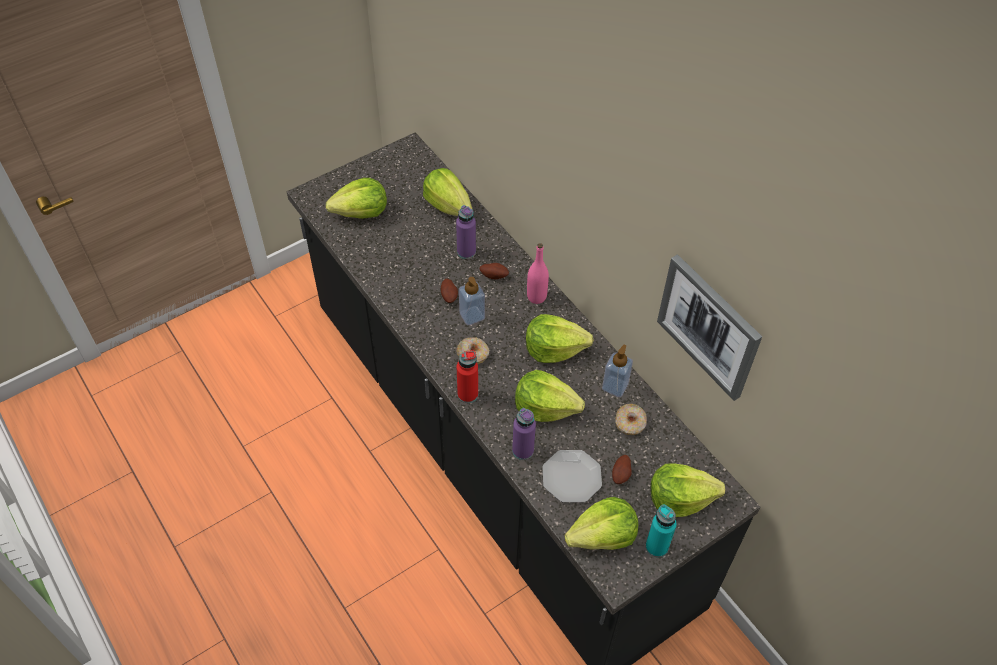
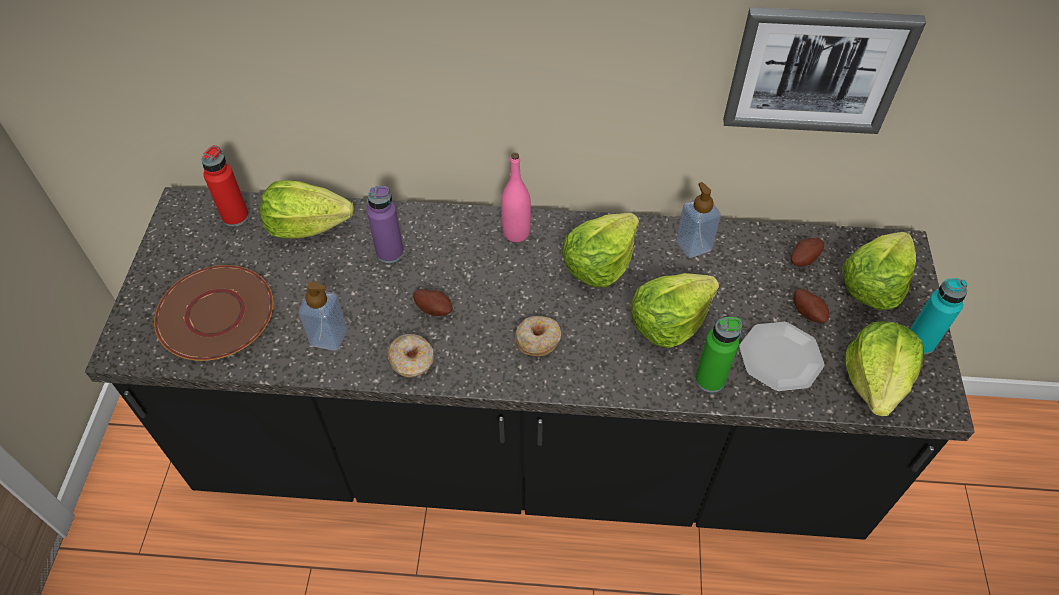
camera: 50 degrees left, 0 degrees up
(361, 212) = (216, 314): lettuce -> brown plate
(467, 394) = (589, 382): red bottle -> red bottle (235, 217)
(472, 315) = (483, 306): soap dispenser -> soap dispenser (329, 337)
(494, 275) = (449, 249): potato -> potato (803, 258)
(523, 450) = (710, 379): purple bottle -> green bottle
(630, 423) = (750, 263): donut -> donut (412, 360)

